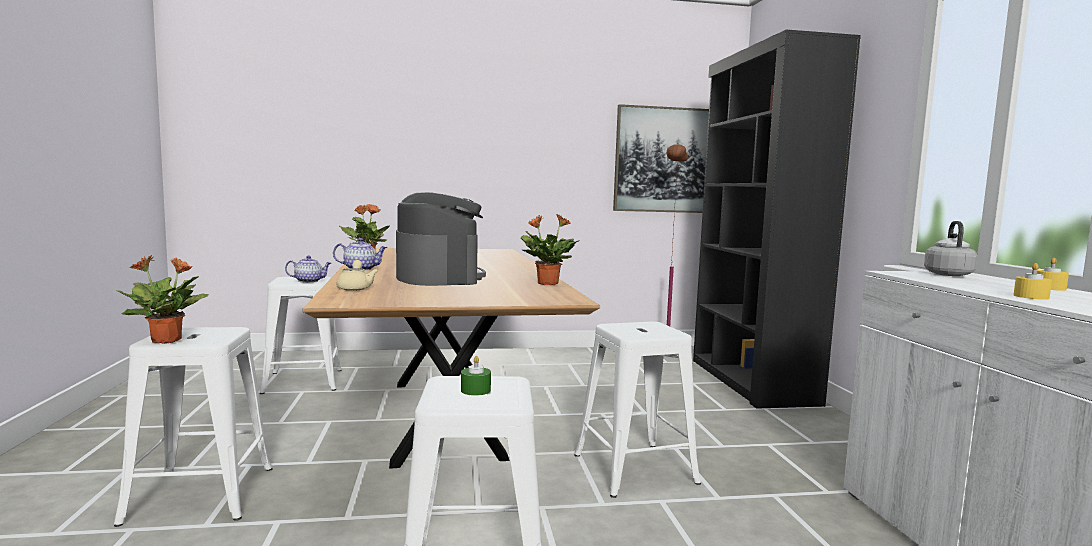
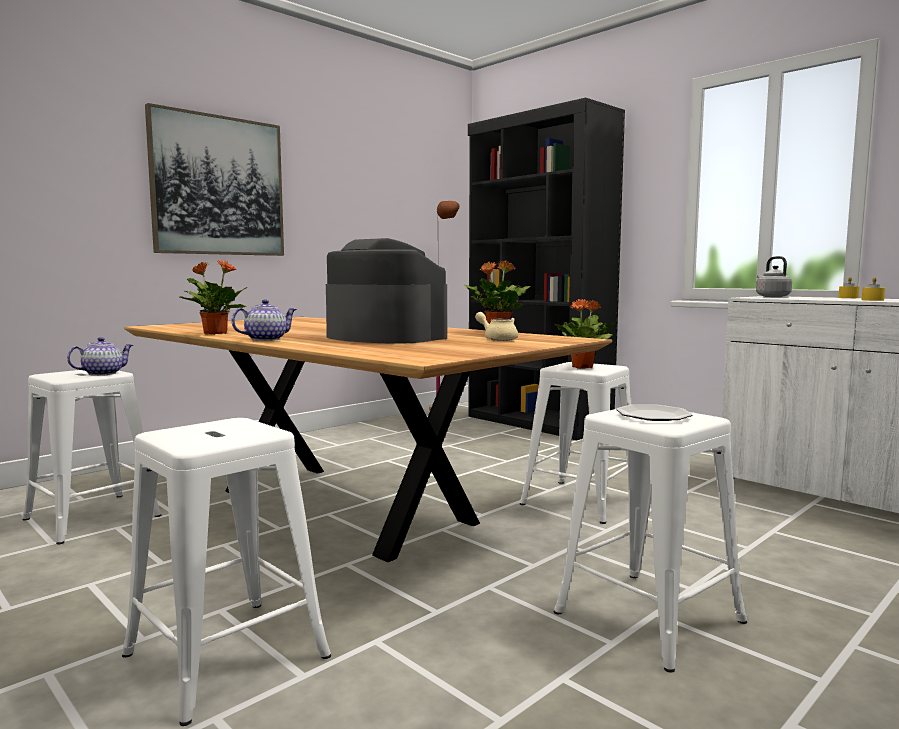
camera: 35 degrees left, 0 degrees up
(167, 340) = (209, 441): potted plant -> potted plant (583, 367)
(355, 288) = (366, 350): beige teapot -> beige teapot (497, 339)
(475, 390) = (654, 416): green candle -> plate
(665, 160) = (415, 218): picture -> picture (218, 186)

